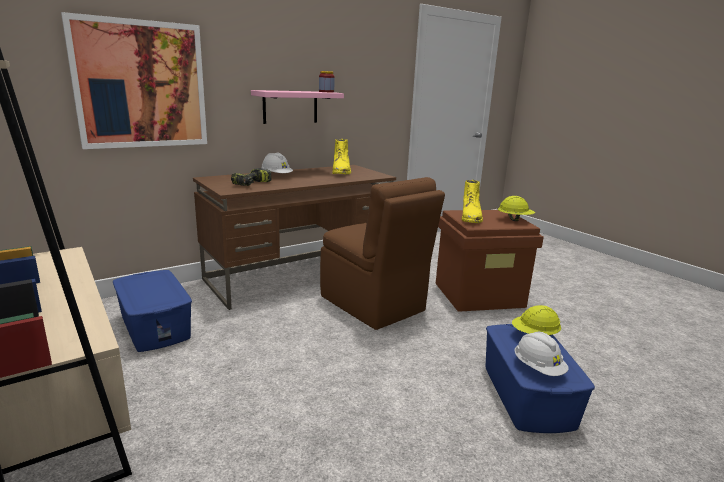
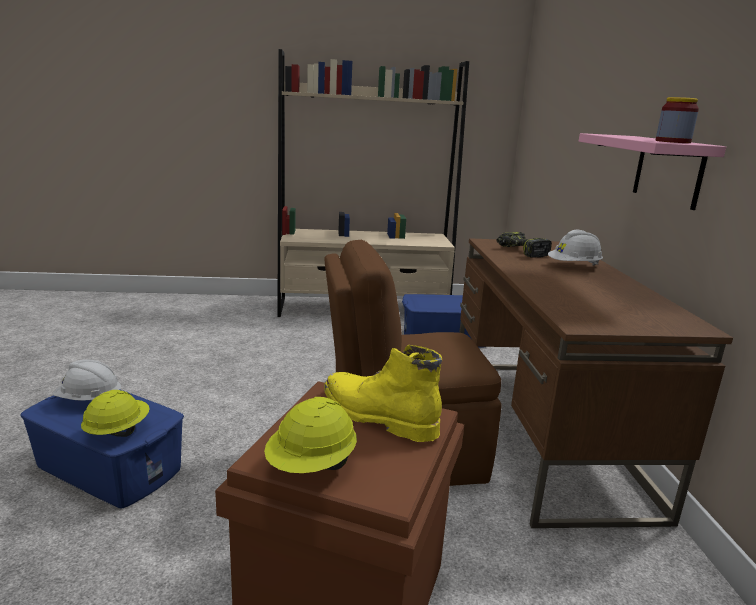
camera: 120 degrees right, 0 degrees up
(141, 85) = (571, 126): picture -> none
(341, 171) = (621, 306): yellow boot -> none

